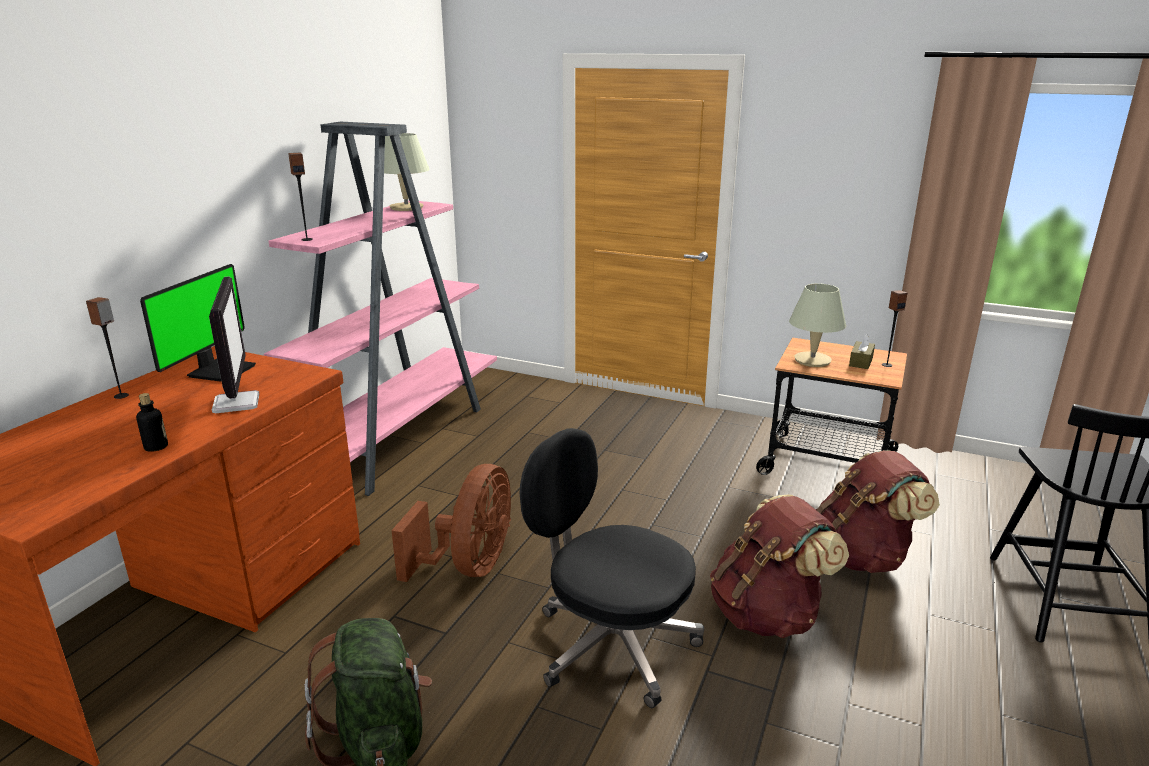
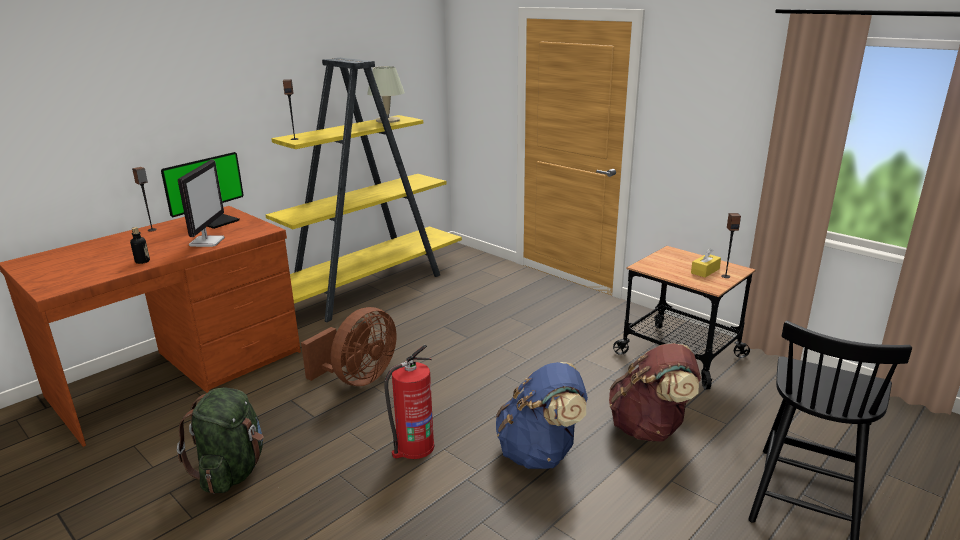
camera: 20 degrees right, 0 degrees up
(396, 438) = (369, 287): pink bookcase -> yellow bookcase
(611, 644) = (414, 447): black office chair -> fire extinguisher
(767, 614) = (540, 453): brown backpack -> blue backpack
(812, 360) = (664, 265): beige table lamp -> none
(861, 362) = (705, 271): brown tissue box -> yellow tissue box

